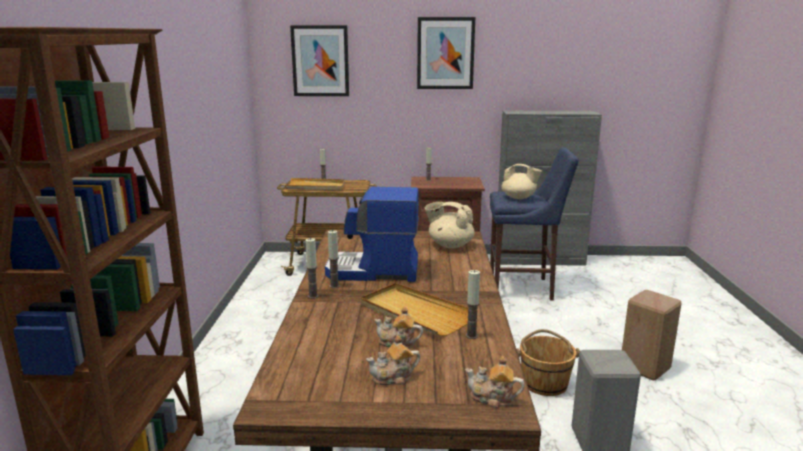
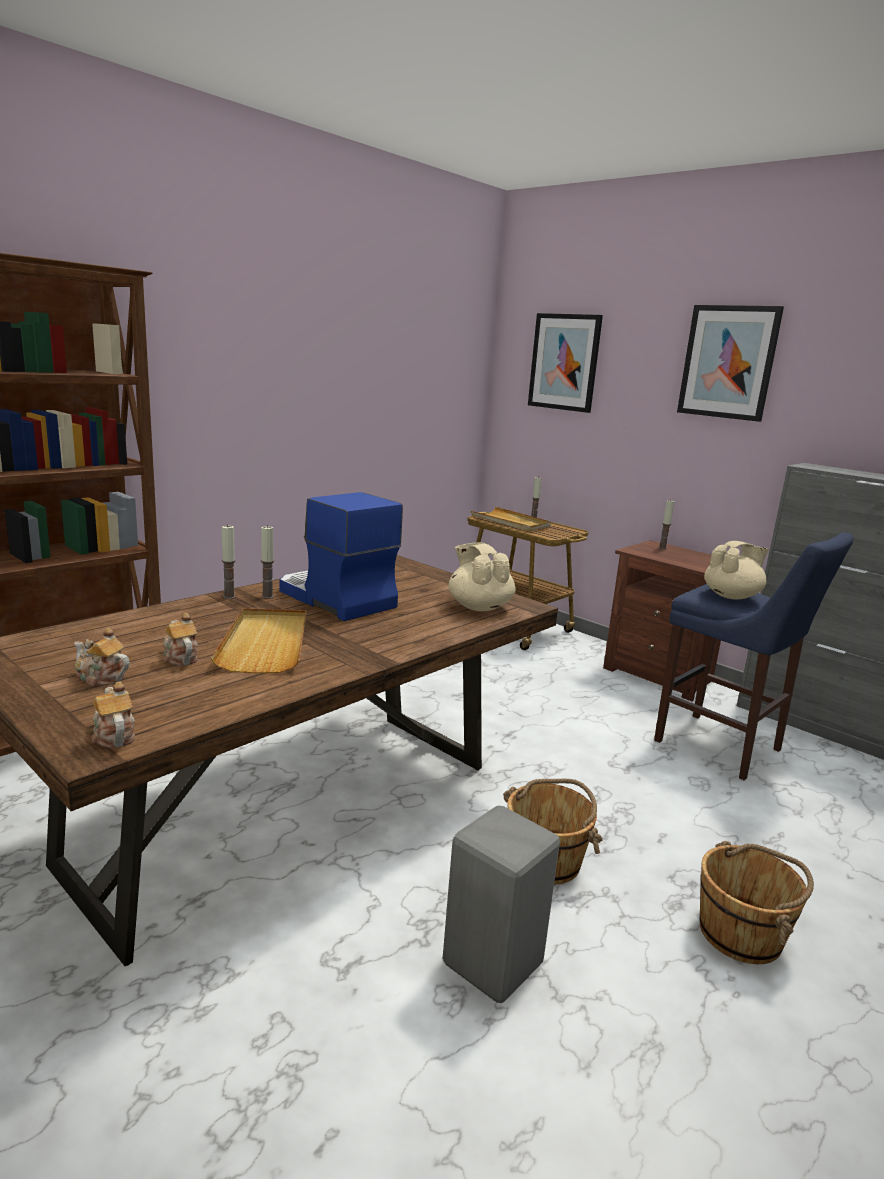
camera: 40 degrees right, 0 degrees up
(471, 336) = (253, 683): candle -> none
(519, 198) = (732, 596): beige teapot -> beige teapot turned 90 degrees counterclockwise
(646, 368) = (742, 934): beige stool -> brown bucket

